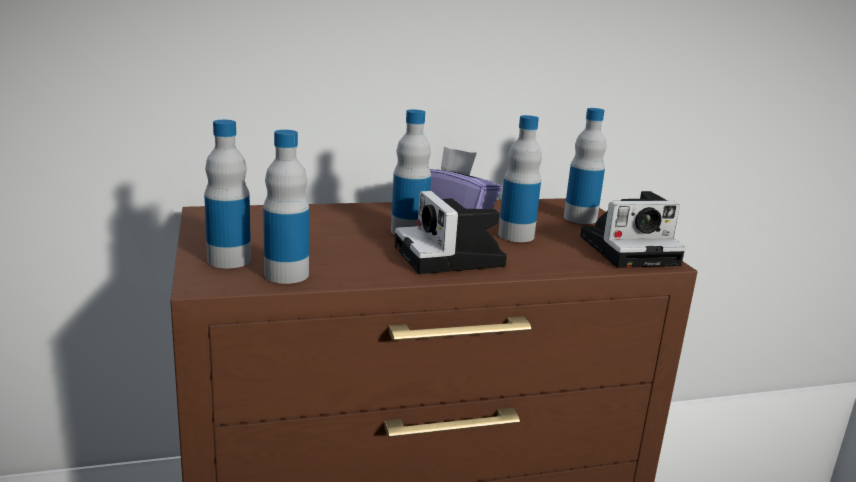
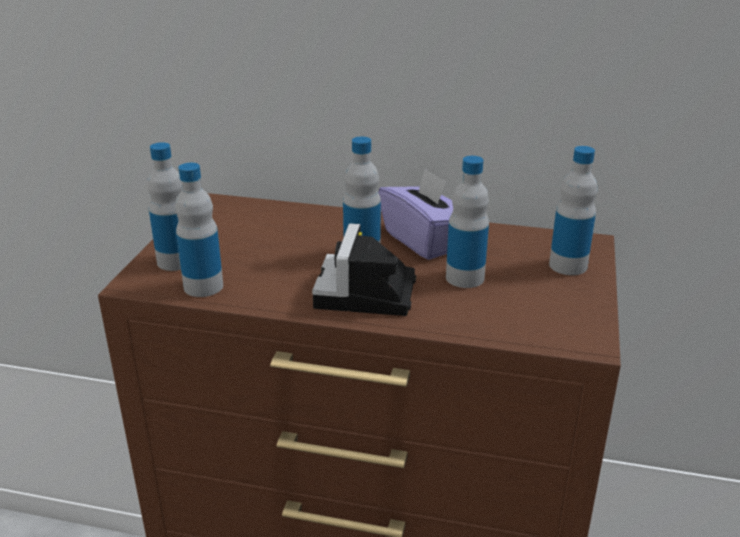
camera: 30 degrees right, 10 degrees up
(631, 250) = (573, 320): camera -> none

